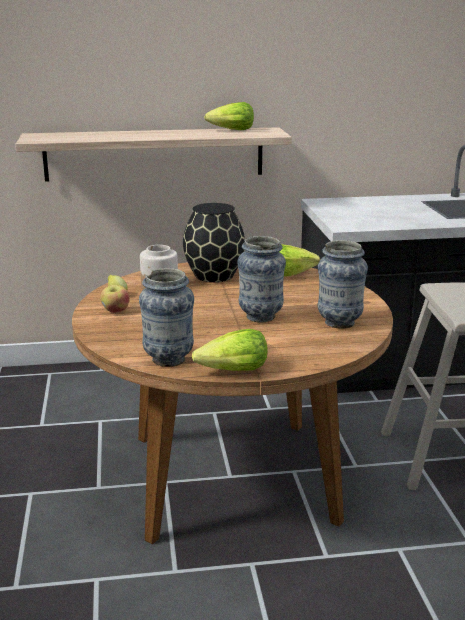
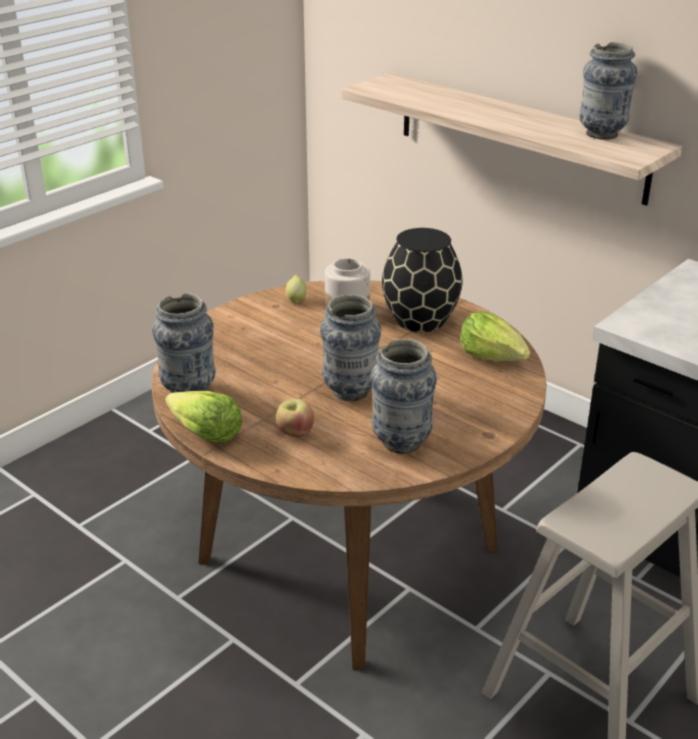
camera: 50 degrees right, 10 degrees up
(115, 311) = (259, 316): apple -> apple (295, 432)
(232, 130) = (601, 134): lettuce -> vase

